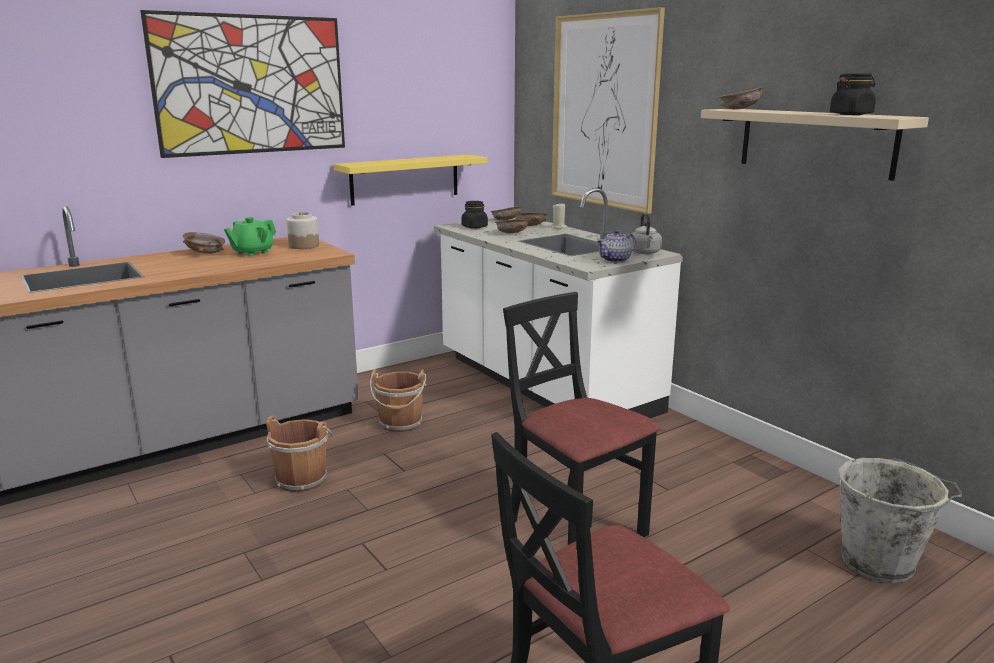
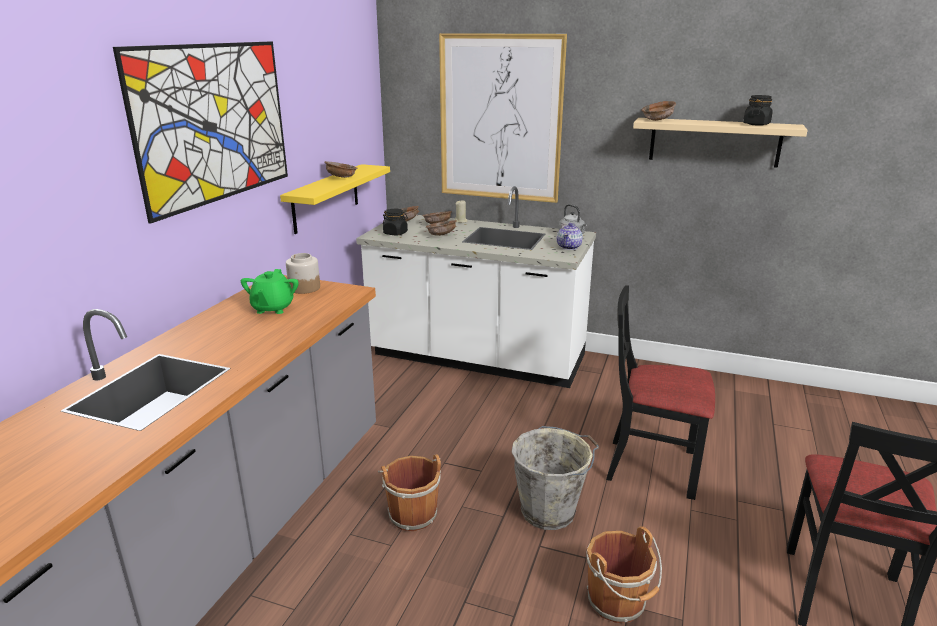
camera: 35 degrees left, 5 degrees up
(205, 253) = (223, 321): brown bowl -> brown bowl (341, 177)
(400, 424) = (418, 430): brown bucket -> brown bucket (618, 602)
(880, 563) = (812, 417): grey bucket -> grey bucket (550, 511)

